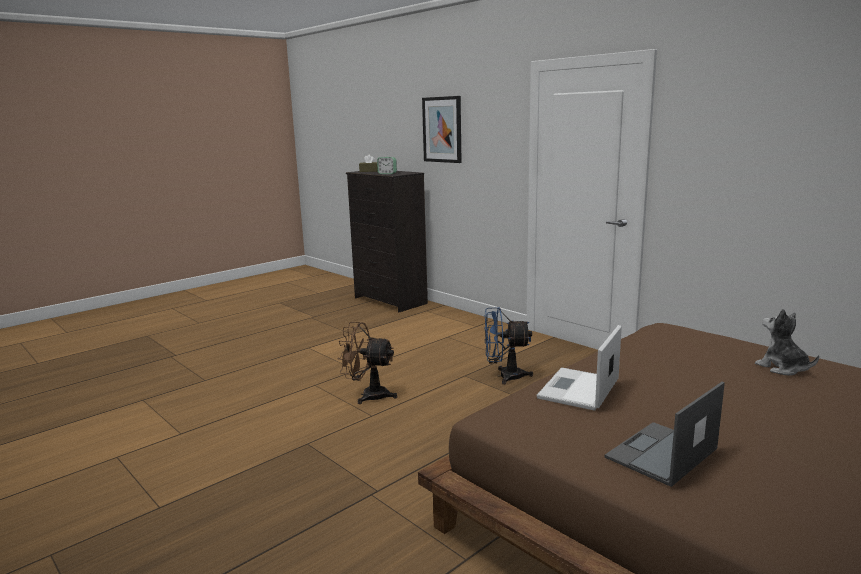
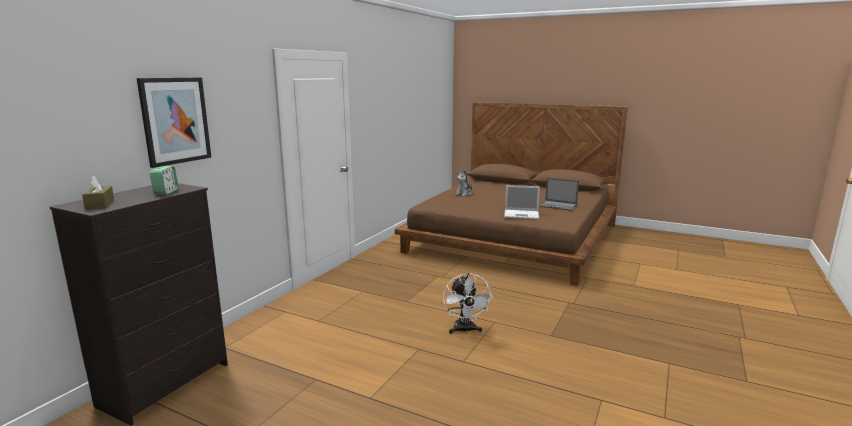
camera: 110 degrees left, 0 degrees up
(368, 395) = (465, 330): brown fan -> white fan
(504, 376) = (400, 288): blue fan -> none

